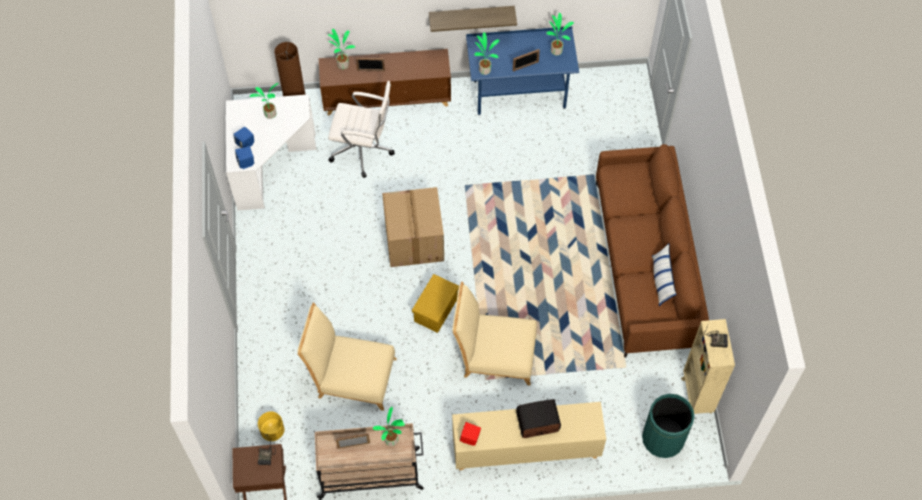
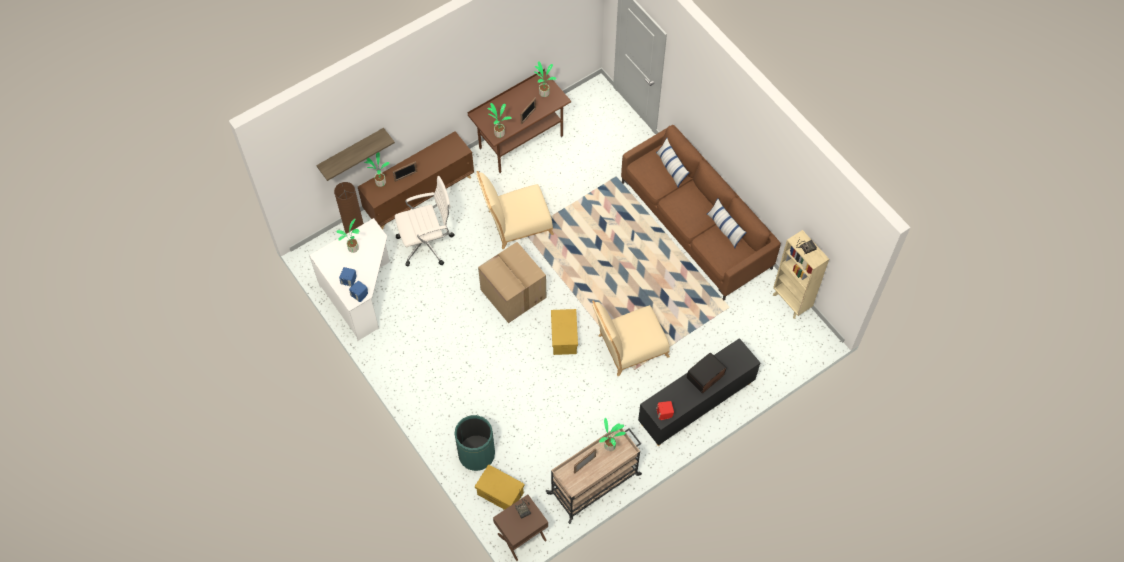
camera: 30 degrees left, 0 degrees up
(272, 431) = (500, 493): yellow planter -> yellow storage box
(351, 376) = (533, 420): beige chair -> beige chair (516, 224)
(471, 15) = (469, 94): shelf -> shelf (351, 151)
(519, 94) = (521, 142): blue desk -> brown desk
(525, 448) = (696, 404): beige cabinet -> black cabinet
(645, 190) = (671, 168): none -> pillow
(662, 438) = (787, 344): green trash can -> green trash can (476, 454)

